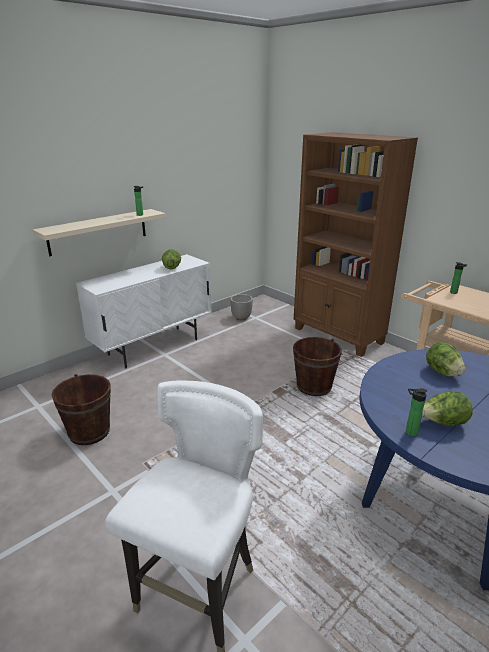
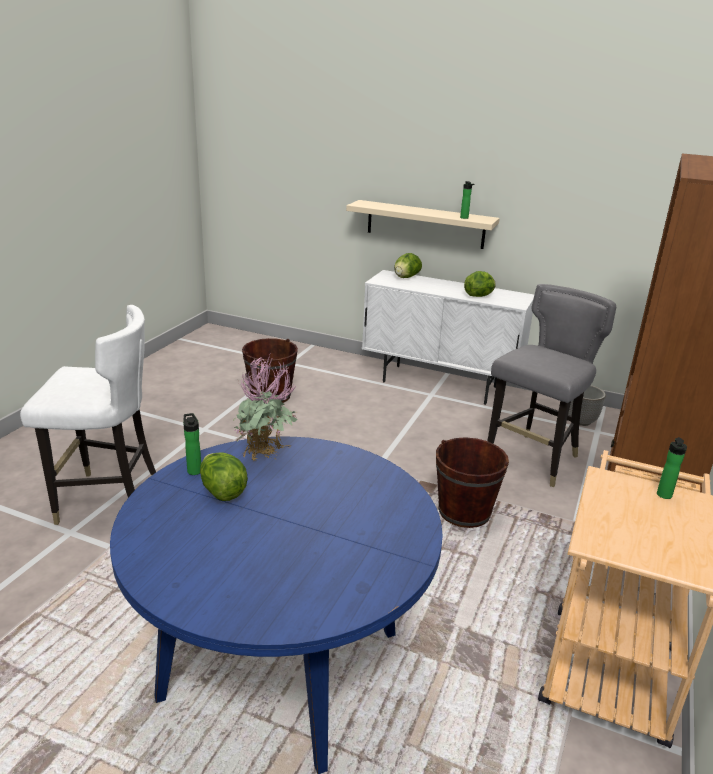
camera: 65 degrees right, 0 degrees up
(271, 345) = (534, 459): none -> grey chair
(396, 396) = (266, 459): none -> potted plant
(442, 372) = (350, 492): lettuce -> lettuce (406, 277)

